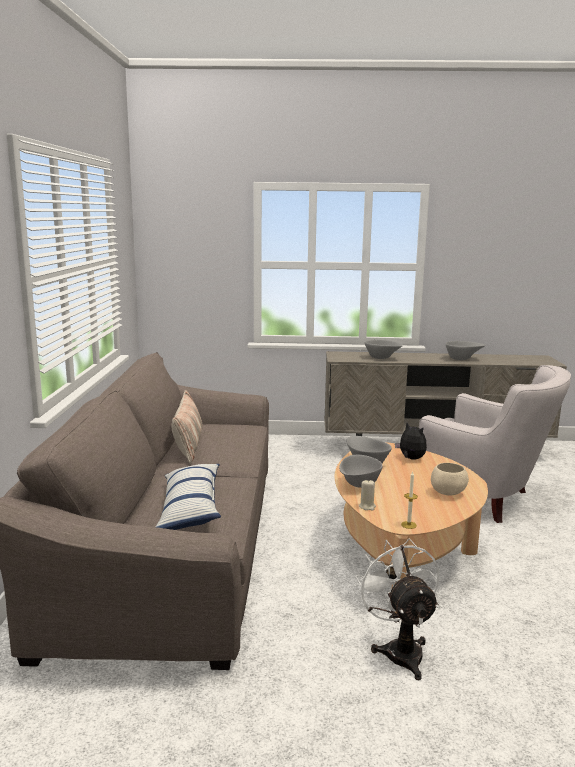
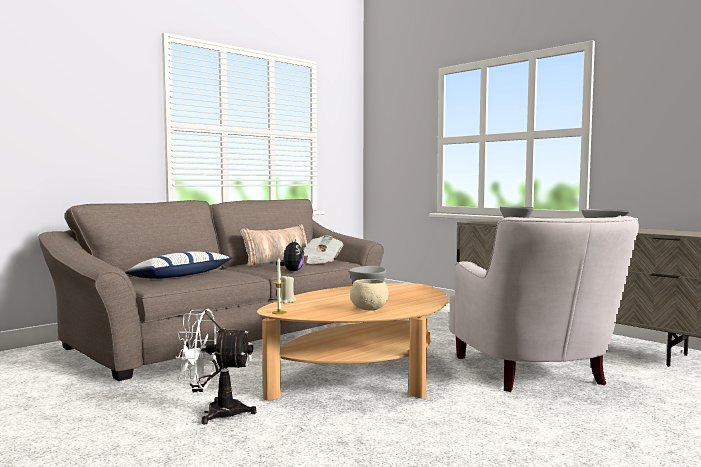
camera: 45 degrees right, 10 degrees down
(234, 432) = (321, 261): none -> newspaper
(358, 485) = (320, 294): grey bowl -> none
(400, 650) = (215, 413): white fan -> white fan turned 120 degrees counterclockwise
(410, 459) = (412, 293): plush toy -> plush toy (292, 271)

